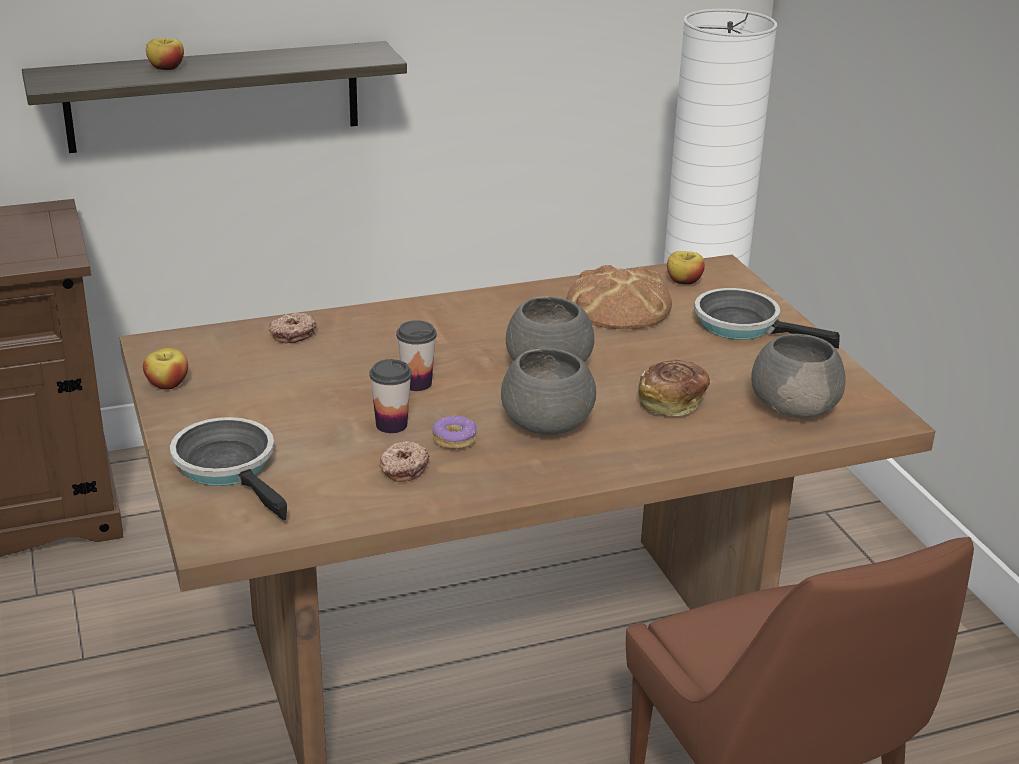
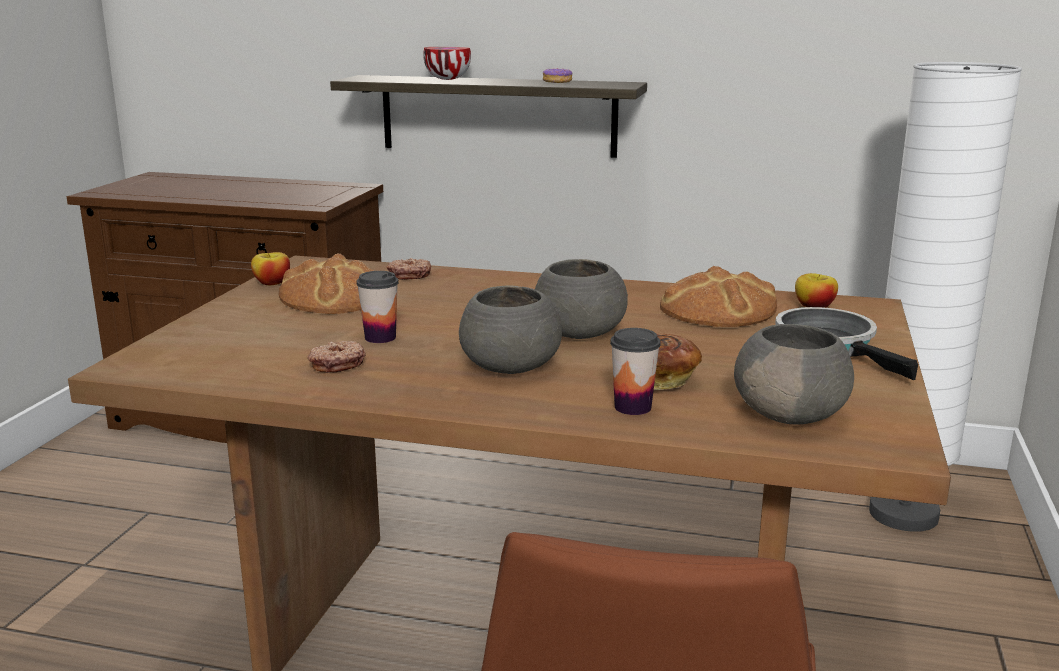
camera: 35 degrees right, 10 degrees down
(166, 68) = (448, 79): apple -> bowl
(229, 468) = (218, 333): frying pan -> none
(267, 385) = (337, 297): none -> bread
(416, 383) = (448, 319): cup -> cup (632, 407)
(454, 439) = (412, 357): donut -> donut (557, 81)

